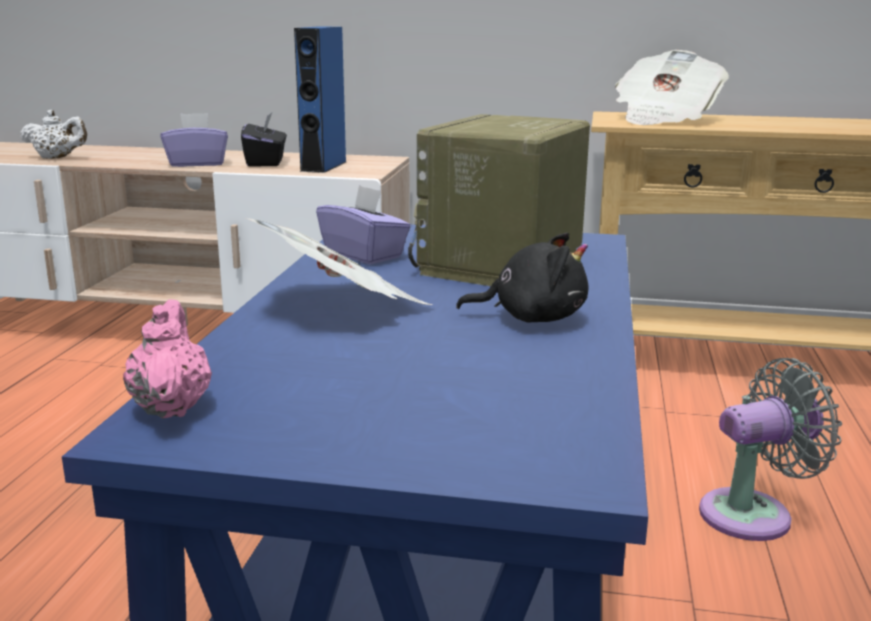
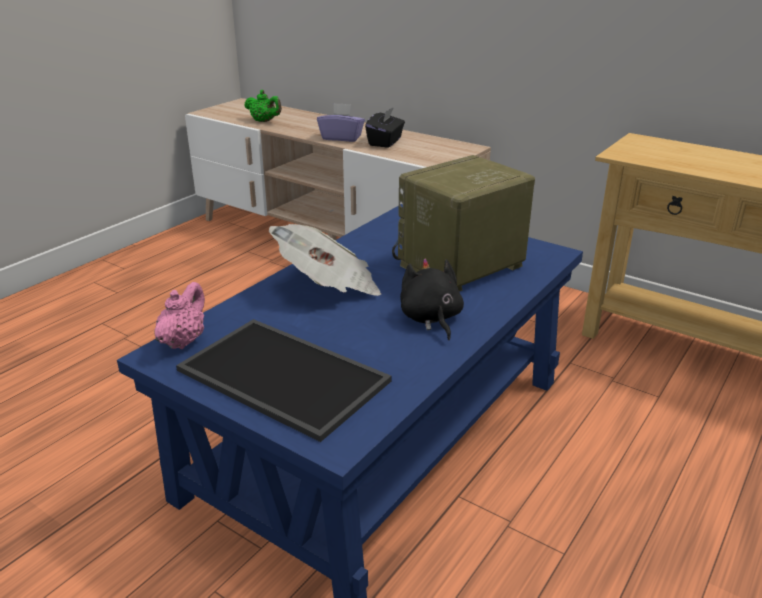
camera: 25 degrees right, 10 degrees up
(57, 158) = (264, 121): white teapot -> green teapot
(323, 166) = (419, 151): blue speaker -> none
(364, 254) = (383, 240): purple tissue box -> none
(393, 418) = (279, 377): none -> tray
(532, 318) = (431, 318): black plush toy -> black plush toy turned 135 degrees counterclockwise
(664, 119) = (669, 153): newspaper -> none
(753, 514) = (607, 476): grey fan -> none

